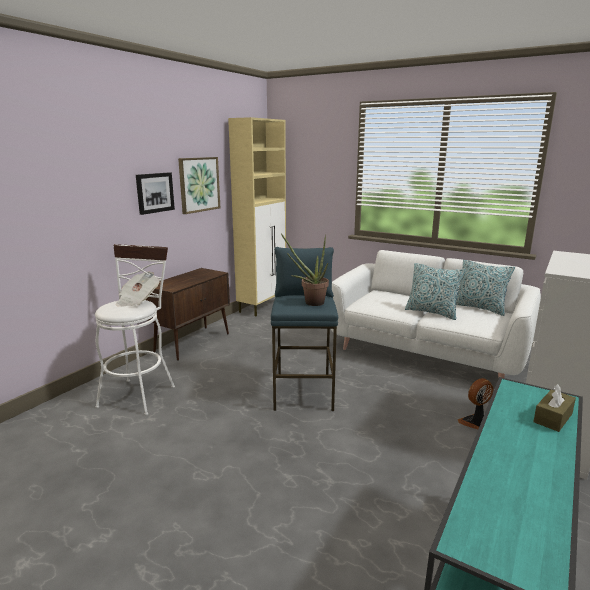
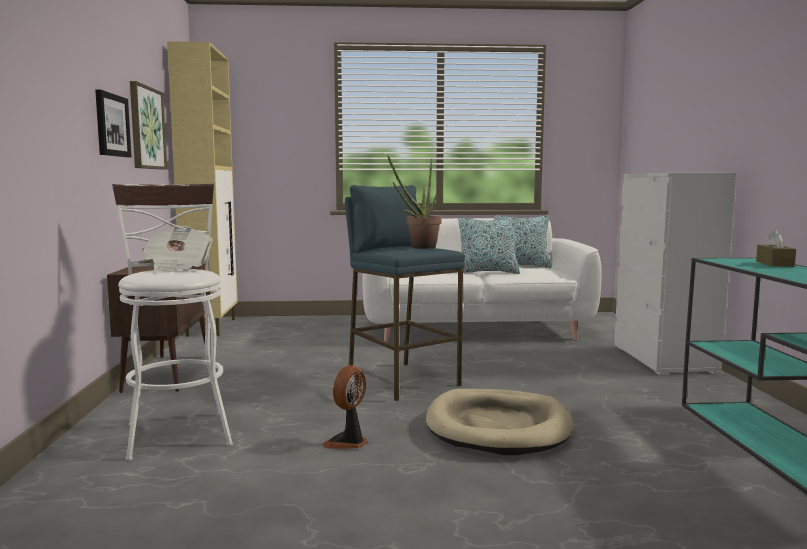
camera: 35 degrees left, 10 degrees down
(300, 462) = (498, 427): none -> beige dog bed
(474, 423) = (595, 364): fan -> fan (348, 442)

